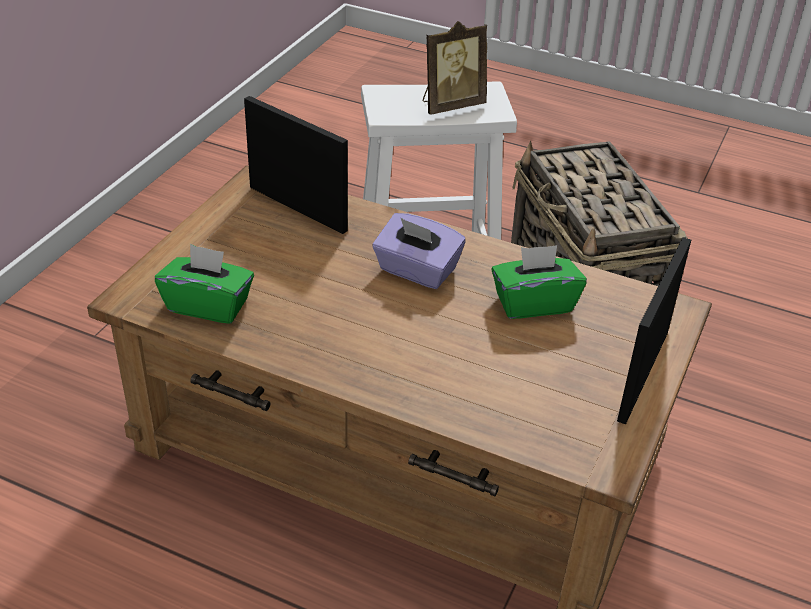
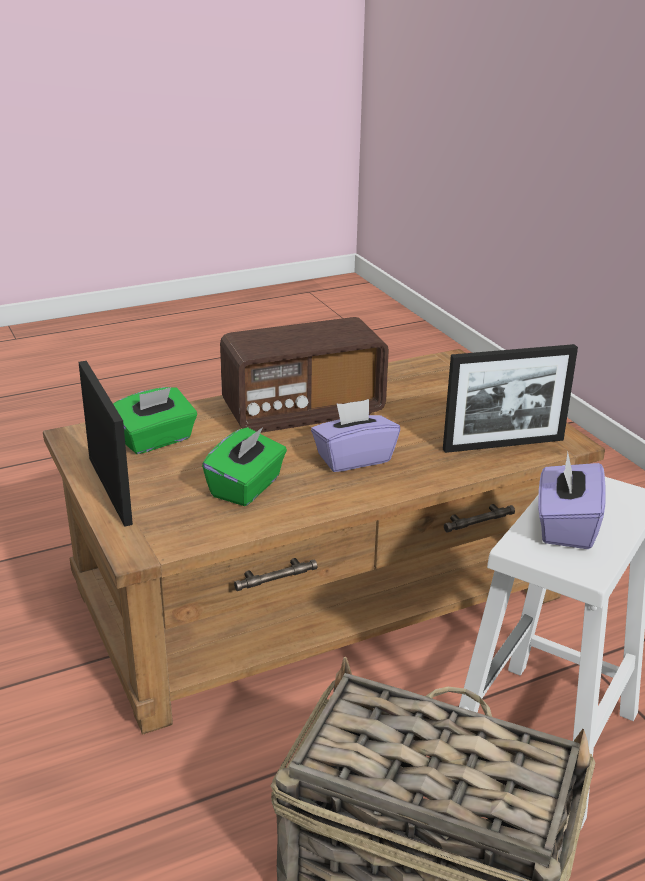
camera: 130 degrees right, 10 degrees down
(208, 305) = (412, 378): green tissue box -> green tissue box (155, 440)
(367, 340) = (303, 411): none -> radio
(451, 105) = (565, 526): picture frame -> purple tissue box

